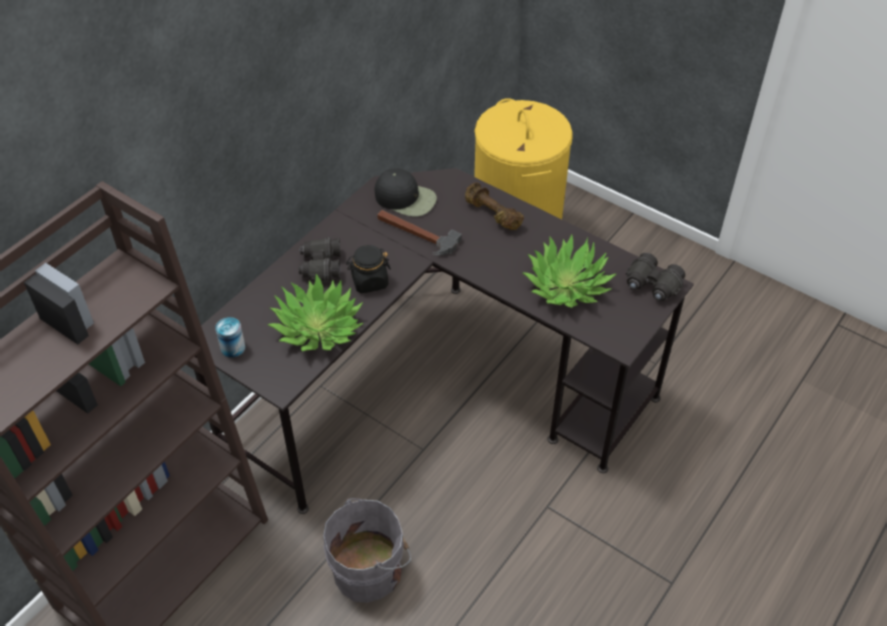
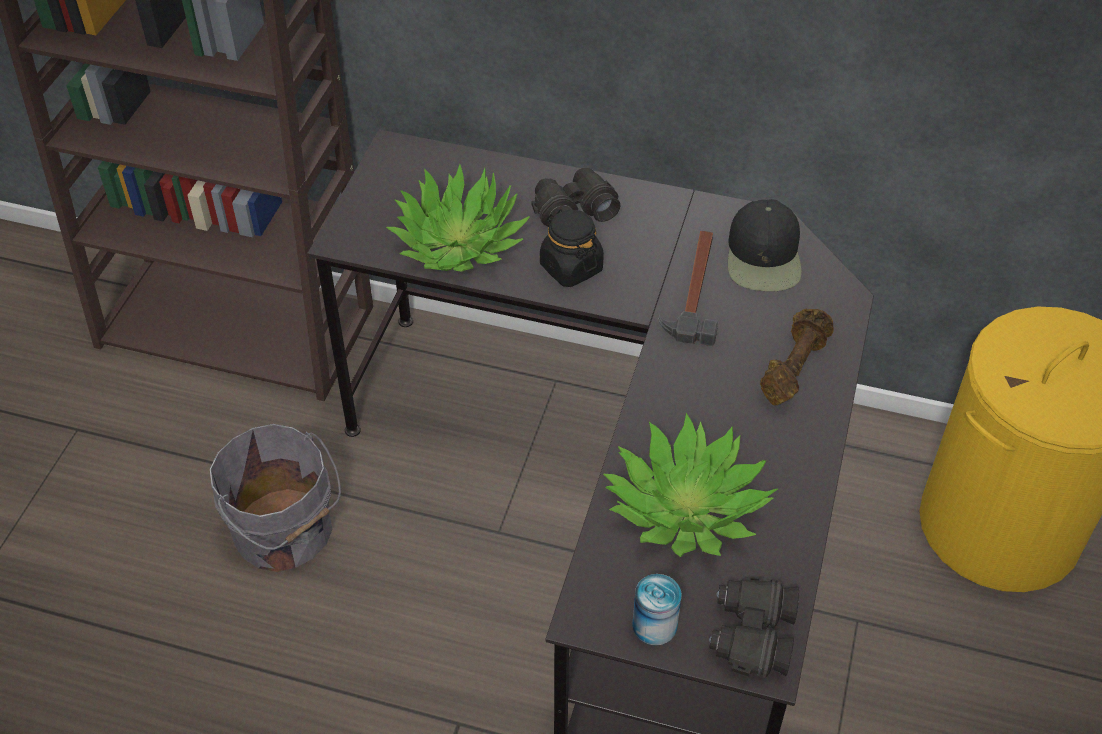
camera: 70 degrees right, 0 degrees up
(233, 348) = (389, 175): can -> can (654, 625)

